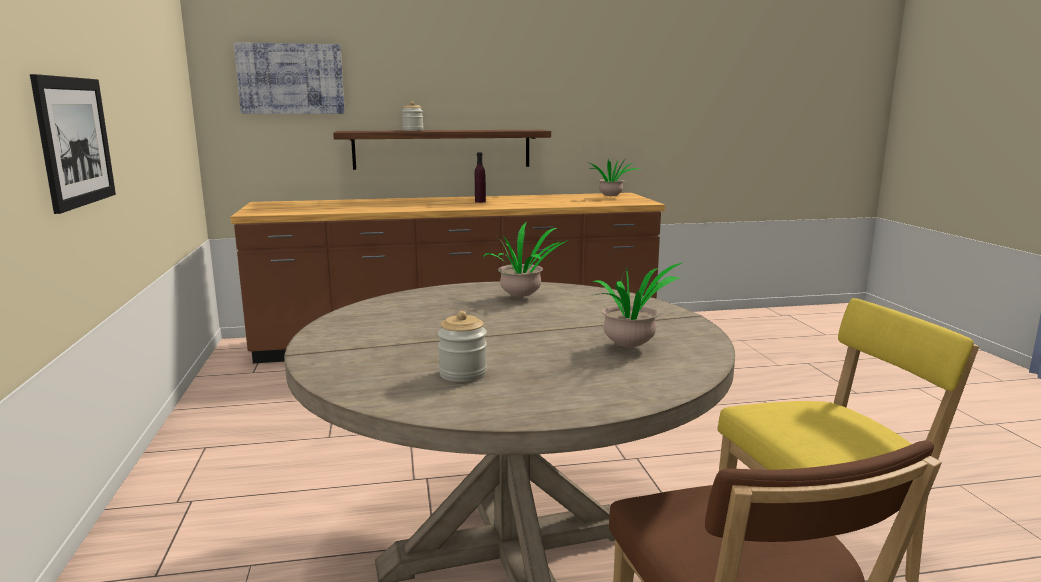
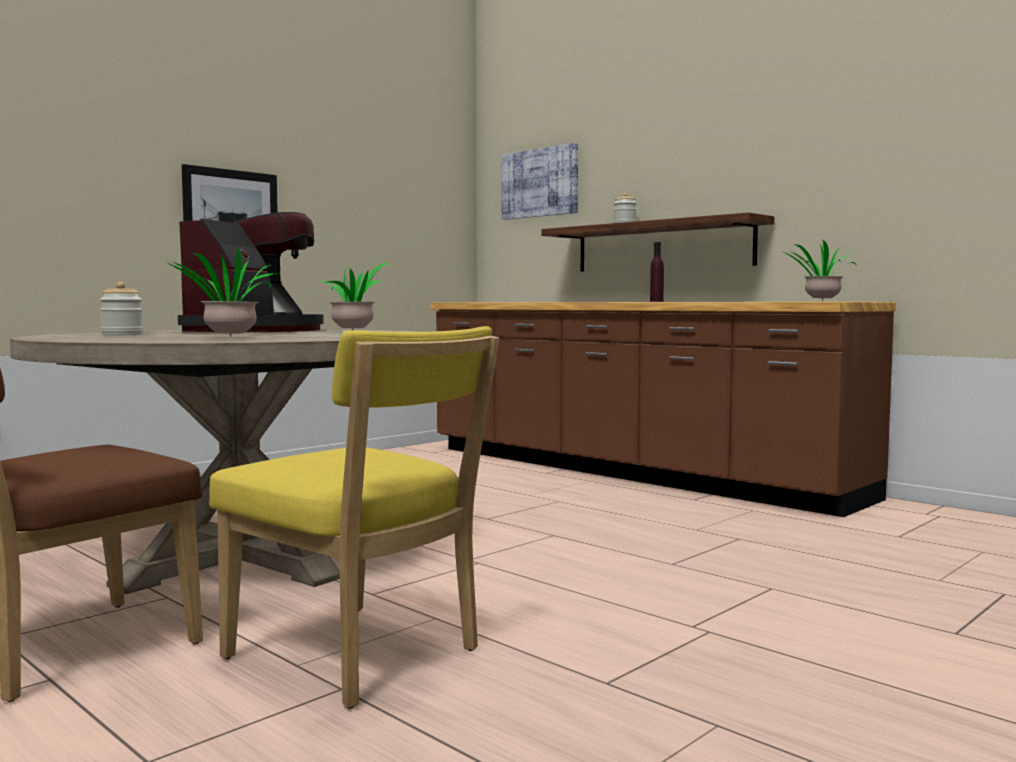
camera: 55 degrees right, 10 degrees down
(434, 318) = (257, 331): none -> coffee machine

